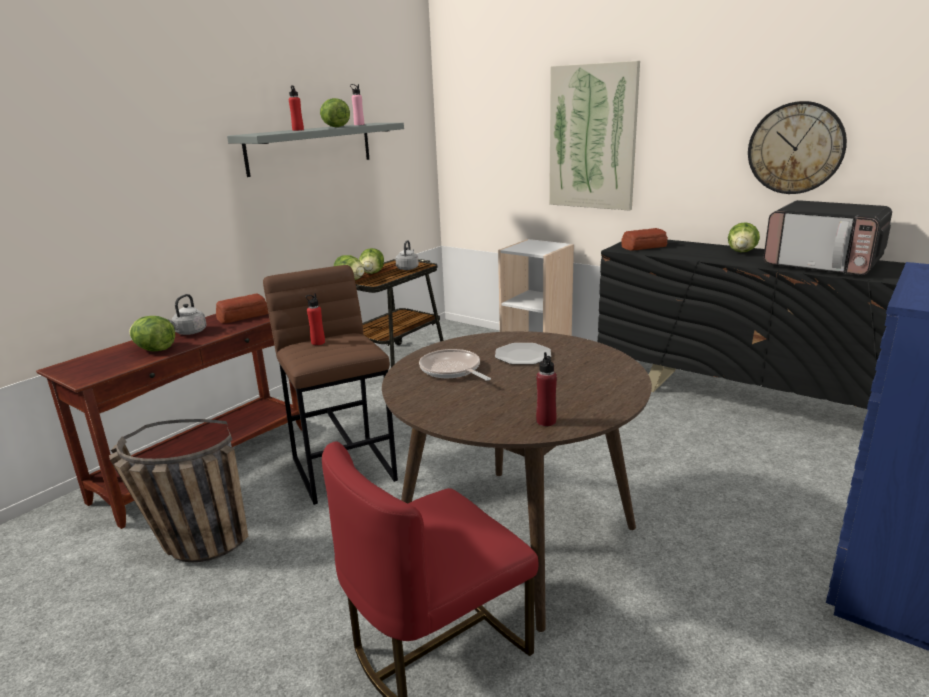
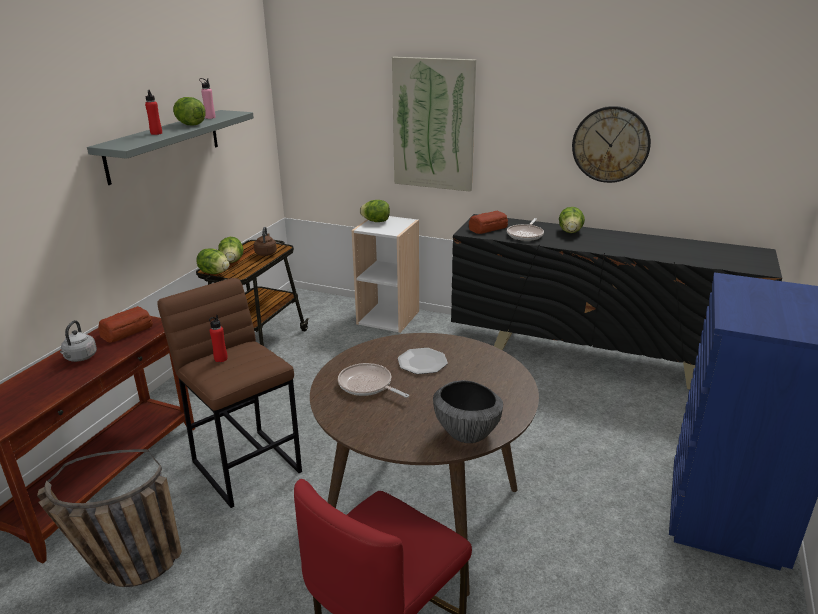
camera: 15 degrees left, 5 degrees up
(155, 349) = (54, 383): lettuce -> lettuce (376, 221)
(408, 268) = (266, 253): grey kettle -> brown kettle
(546, 421) = (467, 434): red bottle -> bowl
(686, 252) = (526, 235): none -> frying pan
(823, 264) = (636, 245): microwave -> none

